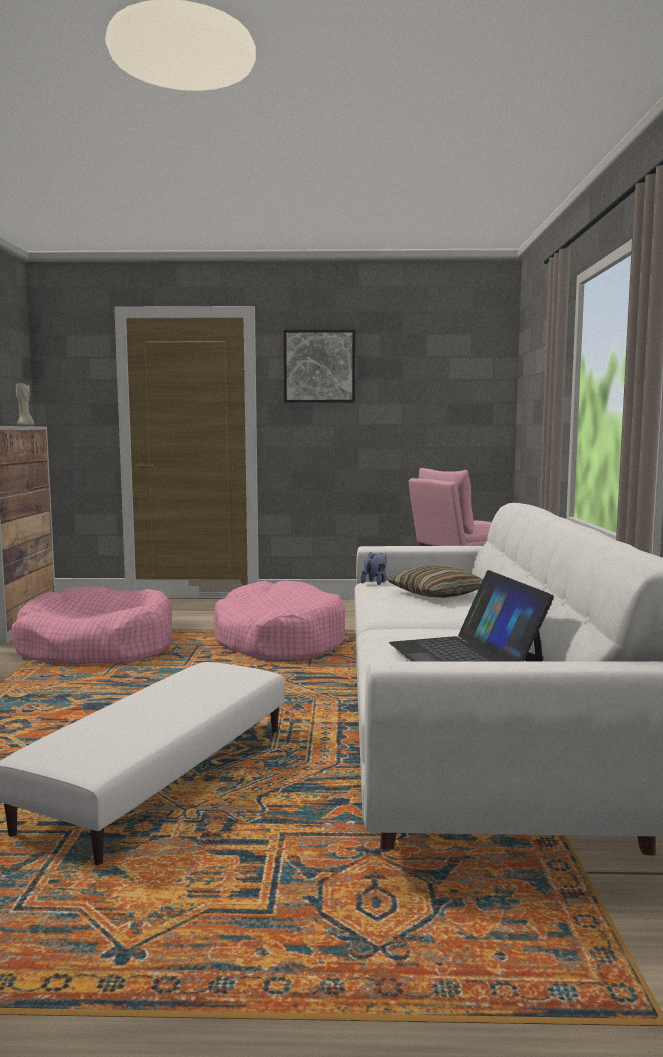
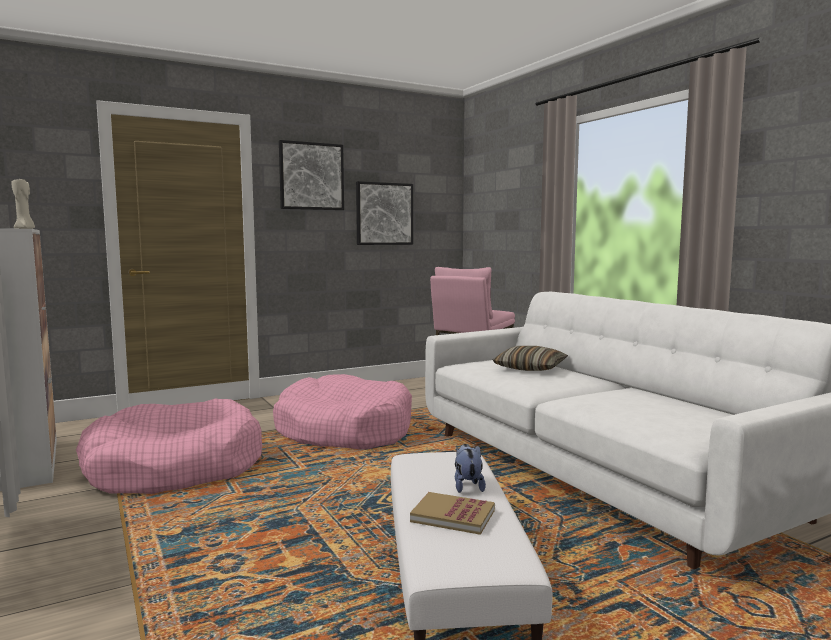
camera: 30 degrees left, 0 degrees up
(129, 718) = (453, 516): none -> book
(375, 582) = (459, 365): plush toy -> plush toy (467, 486)
(406, 405) = (384, 214): none -> picture
(465, 656) = (674, 408): laptop -> none

